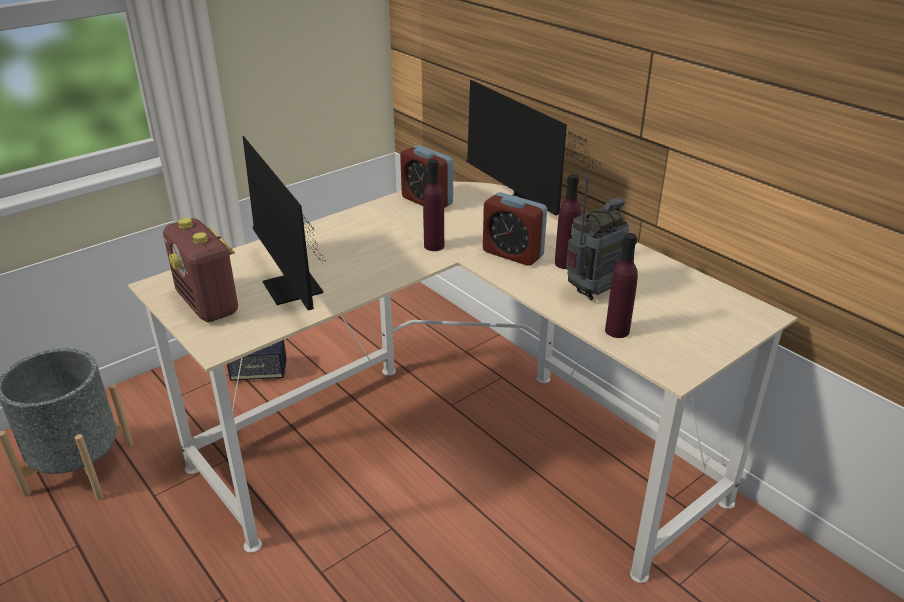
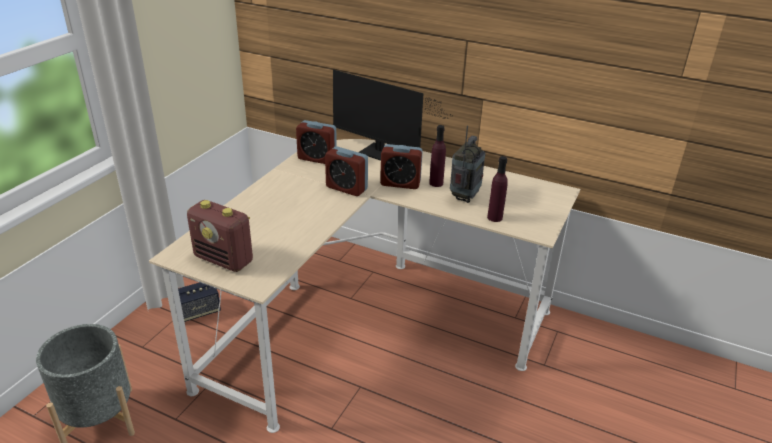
camera: 25 degrees left, 0 degrees up
(293, 292) = (278, 239): monitor -> none
(434, 246) = (346, 188): purple bottle -> alarm clock

